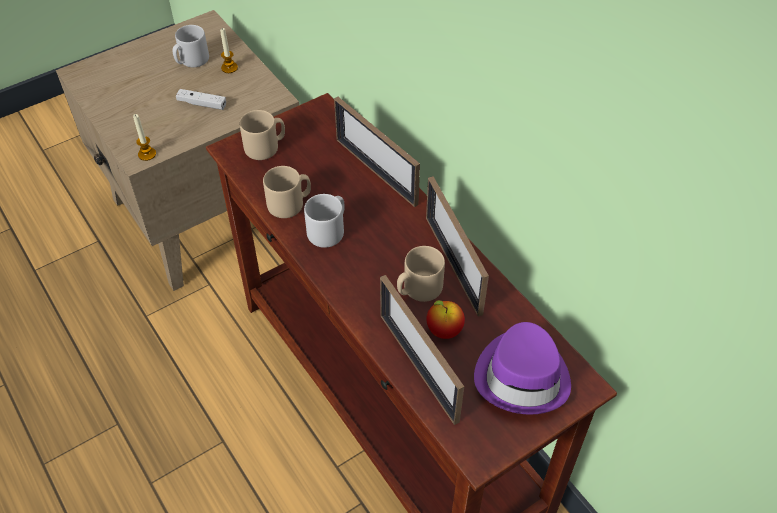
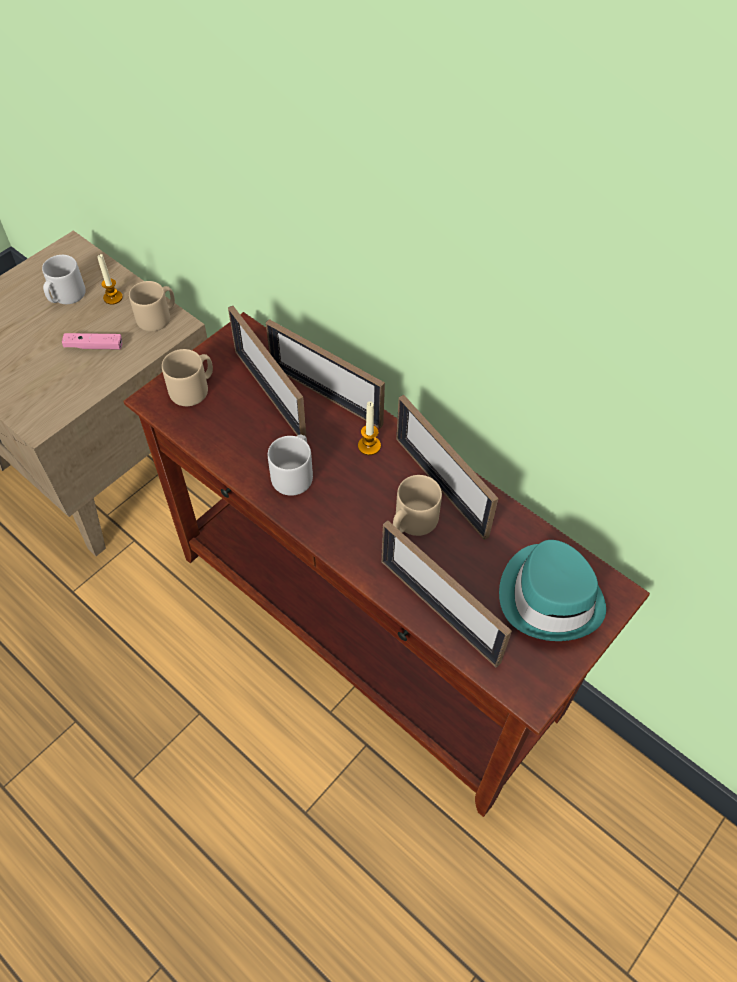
camera: 15 degrees left, 5 degrees up
(147, 154) = (47, 418): candle -> candle (369, 446)
(202, 104) = (94, 346): white game controller -> pink game controller
(290, 204) = (241, 451): beige mug -> beige mug (157, 318)
(328, 162) = (269, 394): none -> picture frame
(444, 330) = (454, 563): apple -> none
(523, 376) = (550, 596): purple hat -> turquoise hat

